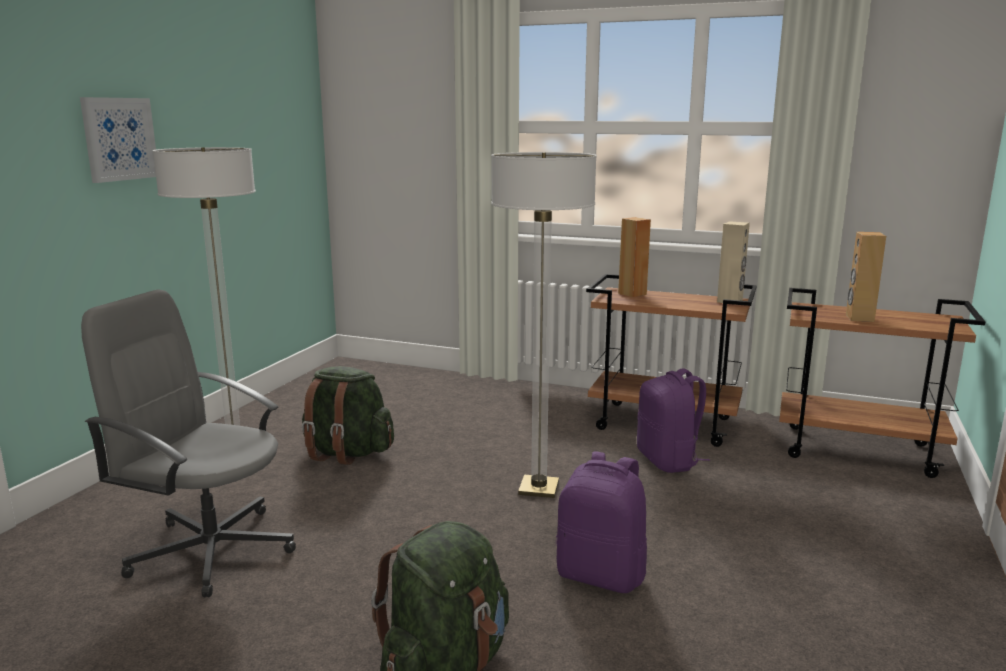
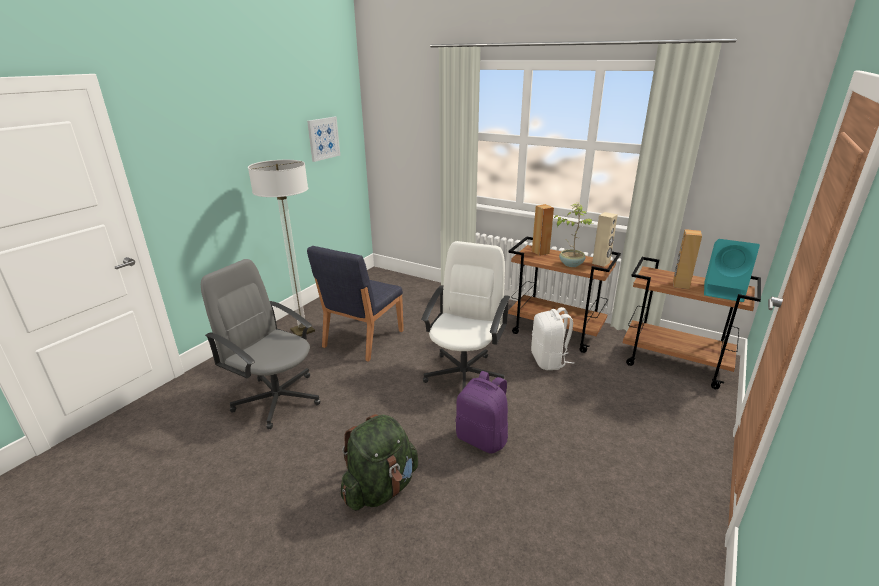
camera: 10 degrees right, 10 degrees up
(119, 139) = (231, 157): picture -> picture (323, 138)
(347, 453) = (362, 339): green backpack -> blue chair
(539, 488) = (464, 374): floor lamp -> white office chair
(668, 461) = (549, 361): purple backpack -> white backpack
(686, 304) = (571, 264): none -> potted plant
(925, 322) = (724, 292): none -> turquoise speaker

